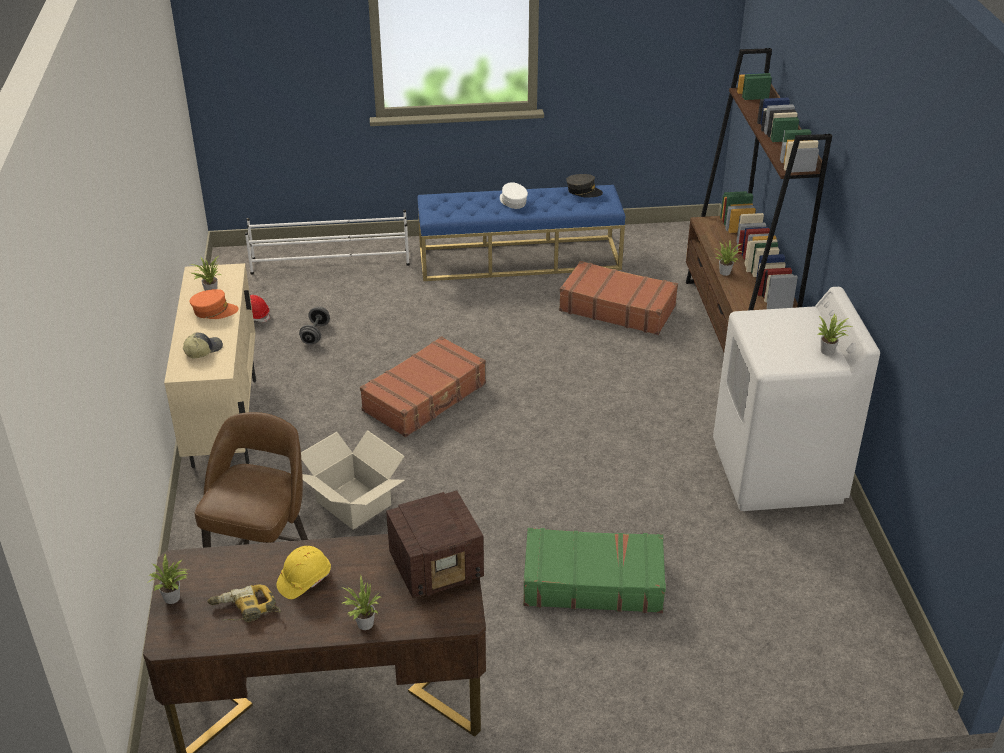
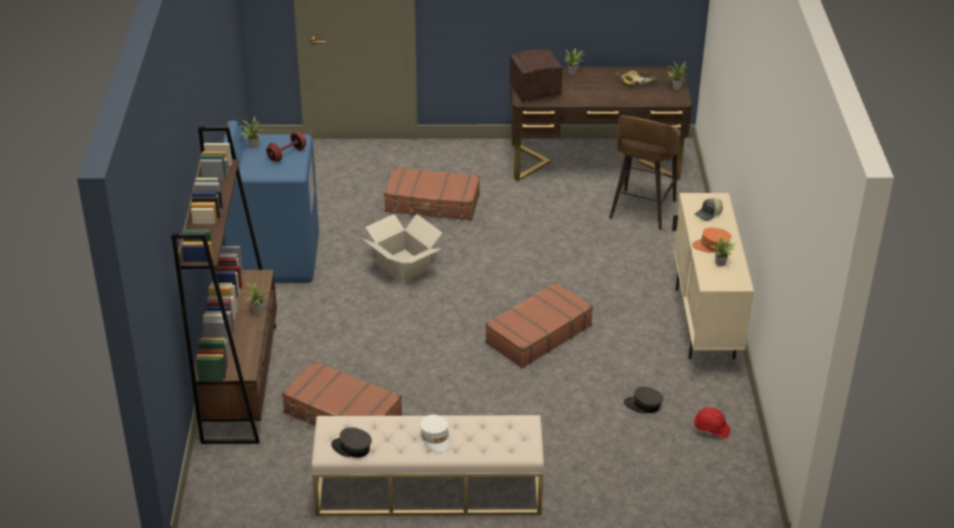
camera: 175 degrees left, 0 degrees up
(304, 580) = (607, 90): yellow hard hat -> none
(315, 334) = (643, 405): grey dumbbell -> grey cap
(331, 262) = (641, 500): white shoe rack -> none
(353, 503) = (591, 257): cardboard box -> cardboard box (403, 266)
(520, 259) = (428, 490): blue bench -> beige bench
(592, 581) = (432, 203): green suitcase -> brown suitcase
(773, 340) = (287, 155): none -> red dumbbell
(778, 472) = (275, 258): white washing machine -> blue washing machine

